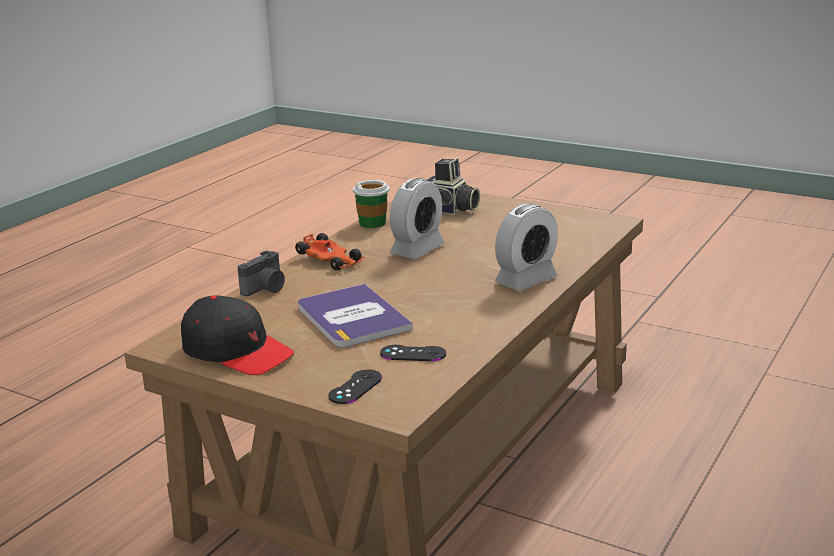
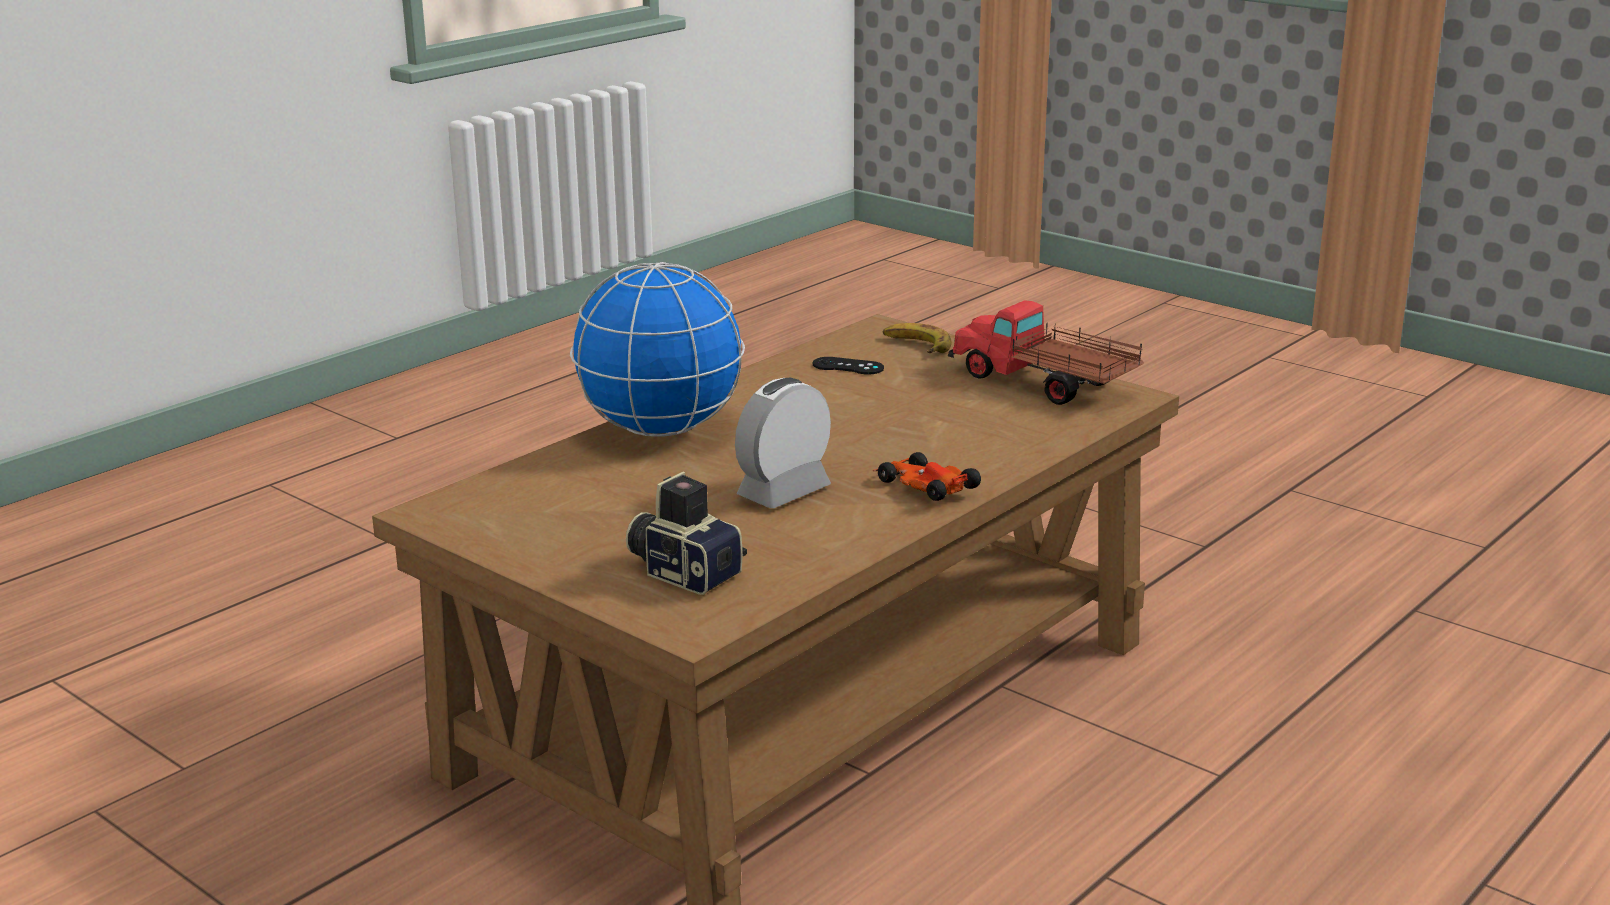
camera: 170 degrees left, 0 degrees up
(237, 351) = (1044, 384): black cap -> toy truck
(266, 289) = (1021, 452): camera -> none
(352, 317) = (907, 406): book -> none
(355, 387) = (916, 345): black game controller -> banana
(372, 223) = (839, 555): cup -> none
(526, 280) = (661, 430): alarm clock -> globe

